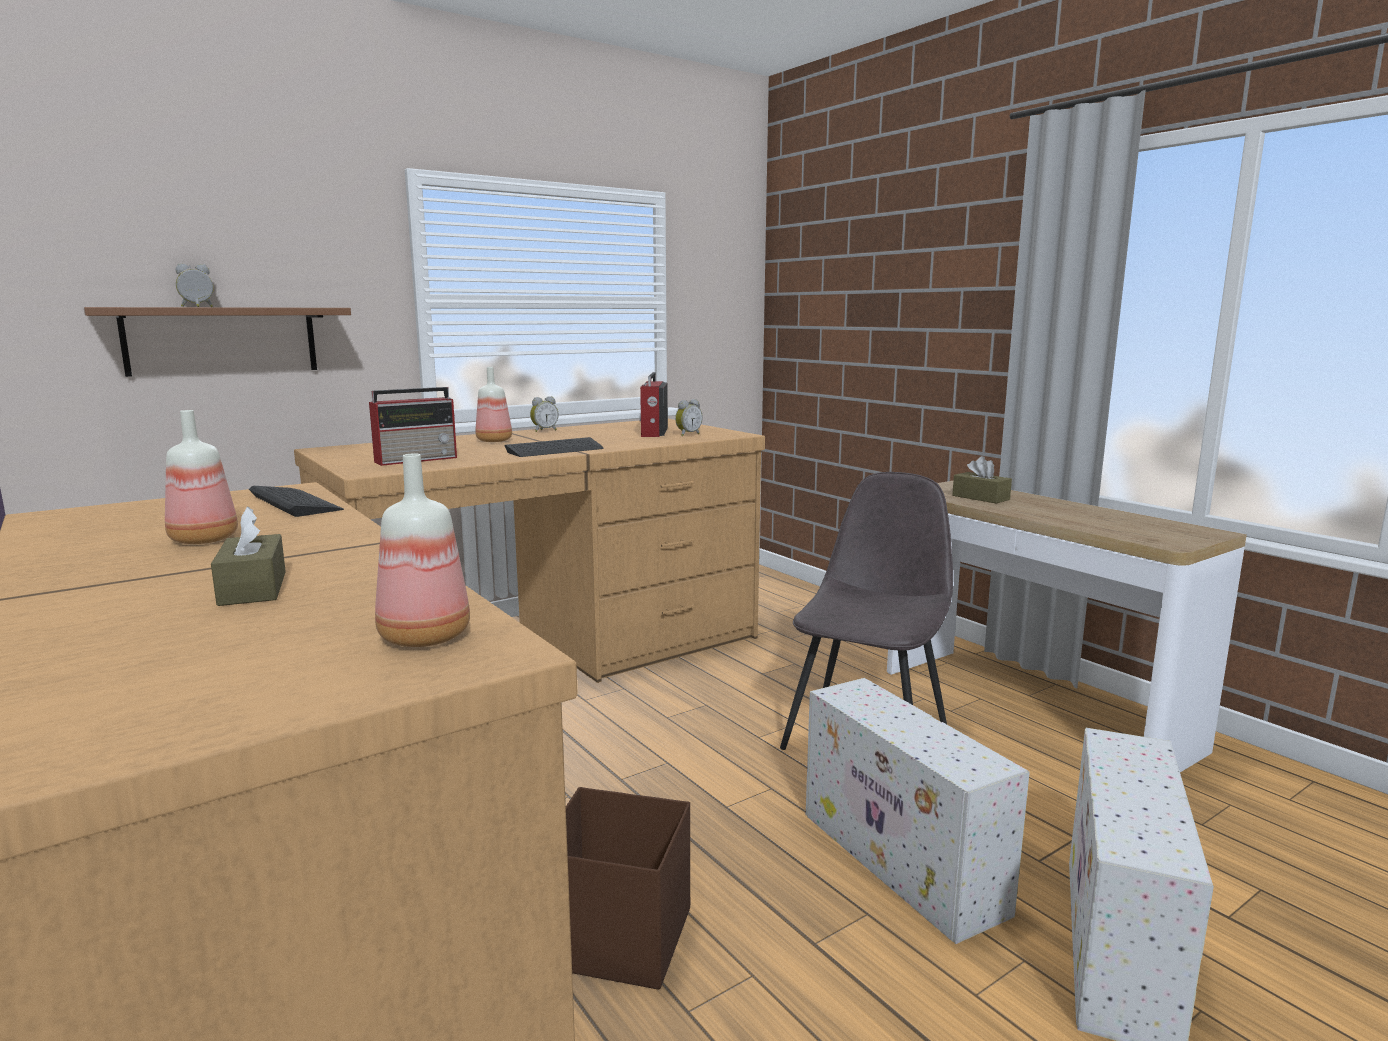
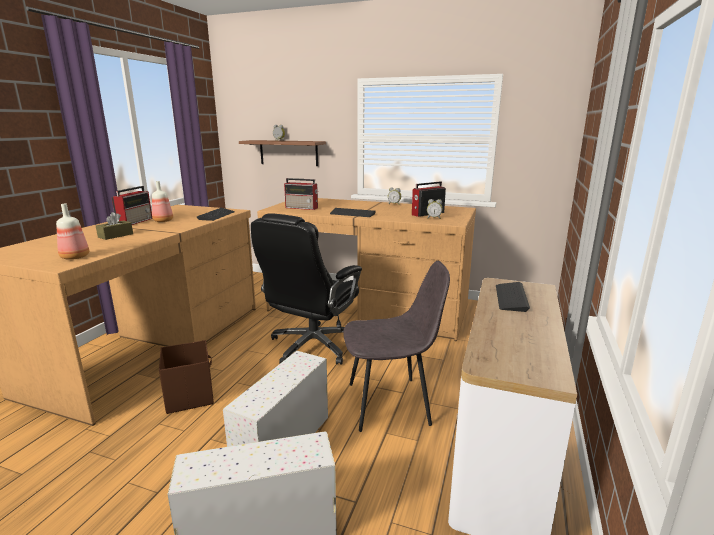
camera: 55 degrees right, 5 degrees up
(116, 561) = (136, 221): none -> radio
(494, 440) = (357, 205): bottle -> none
(609, 743) = (312, 346): none -> black office chair
(980, 497) = (511, 297): brown tissue box -> keyboard

